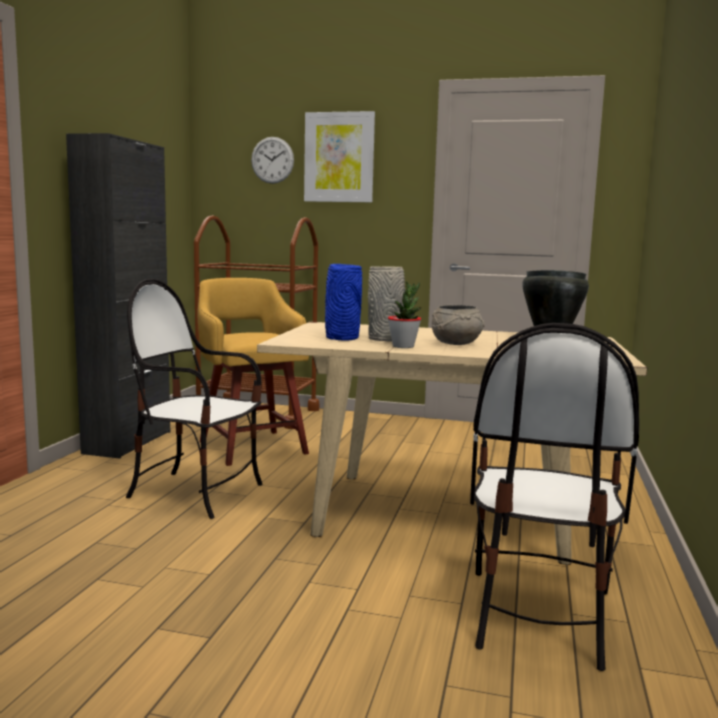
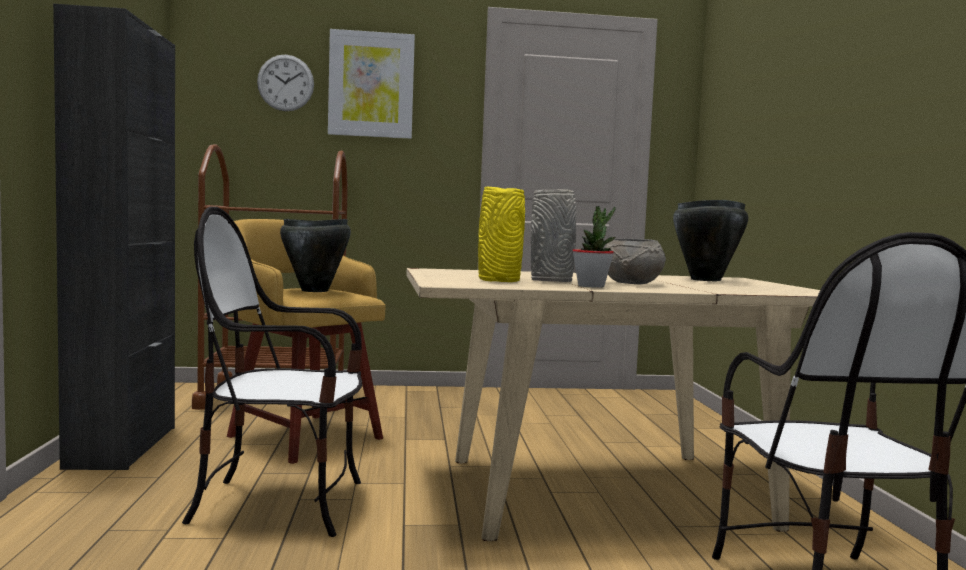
camera: 20 degrees left, 5 degrees down
(254, 336) = (315, 290): none -> black cooking pot
(341, 338) = (498, 280): blue vase -> yellow vase

